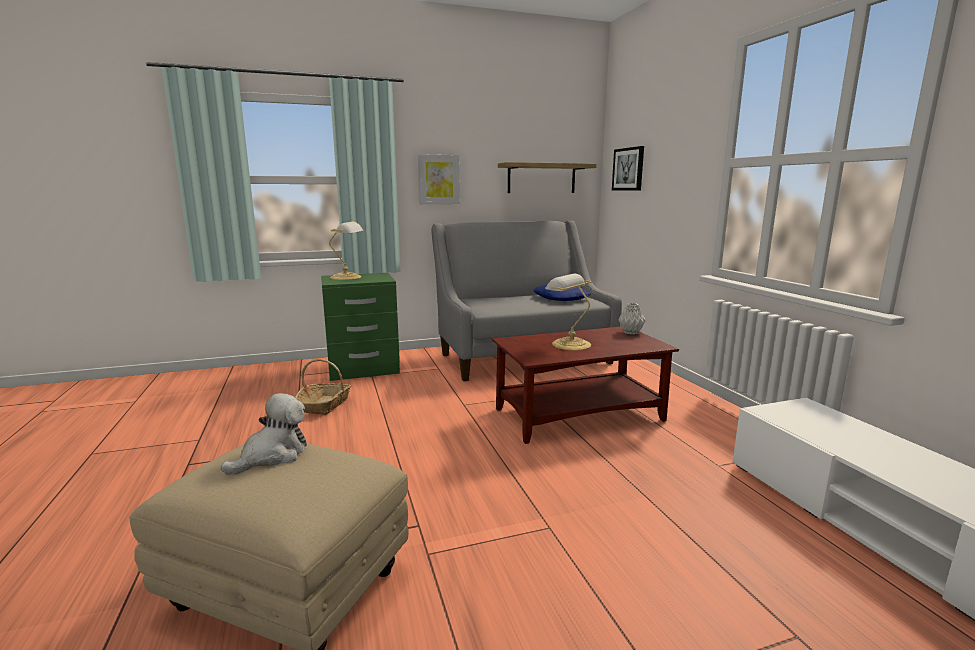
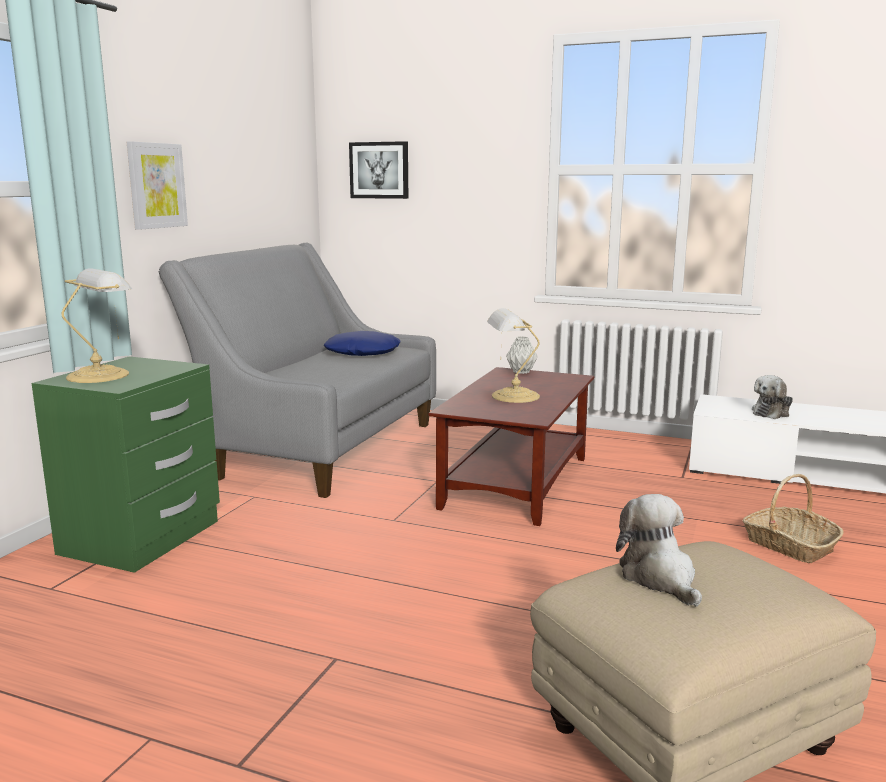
camera: 50 degrees left, 0 degrees up
(325, 405) = (221, 599): basket -> basket (789, 545)
(541, 178) = (266, 182): shelf -> none
(836, 435) = (772, 412): none -> plush toy

